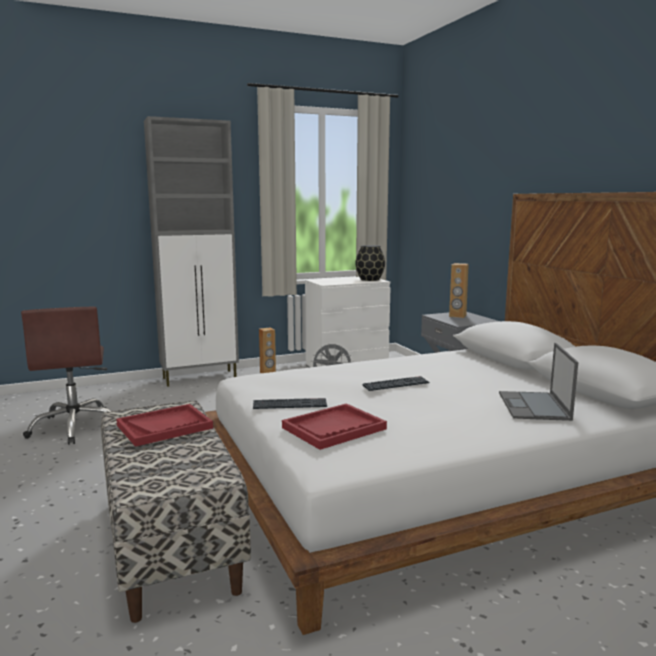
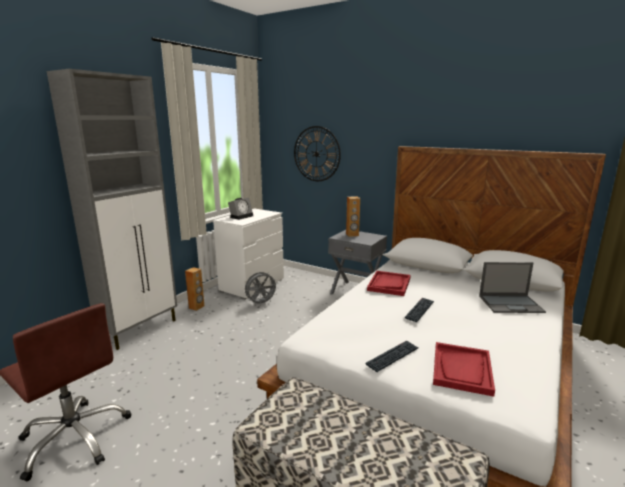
camera: 35 degrees left, 5 degrees up
(165, 427) = (325, 422): red tray -> red tray (389, 284)
(338, 280) = (241, 216): none -> alarm clock
(369, 279) = (263, 212): black vase -> none
(443, 209) = (316, 154): none -> wall clock
(534, 406) = (511, 304): laptop -> laptop turned 60 degrees counterclockwise

